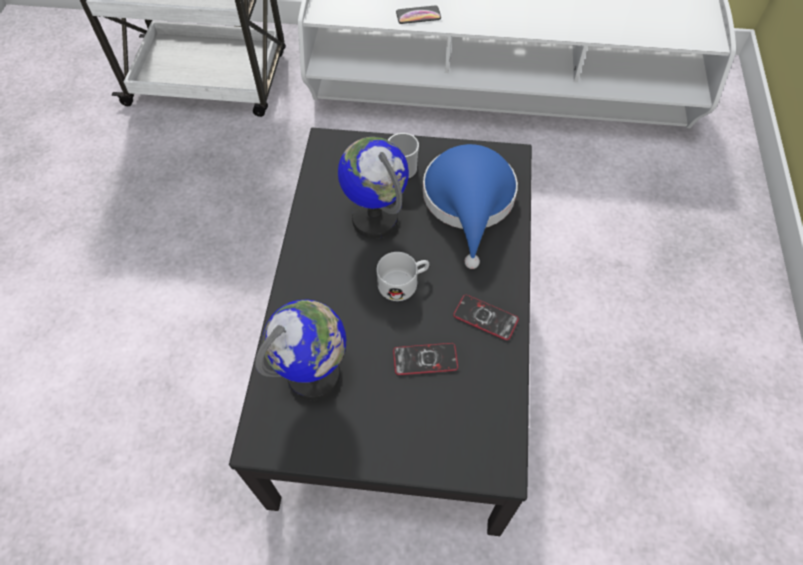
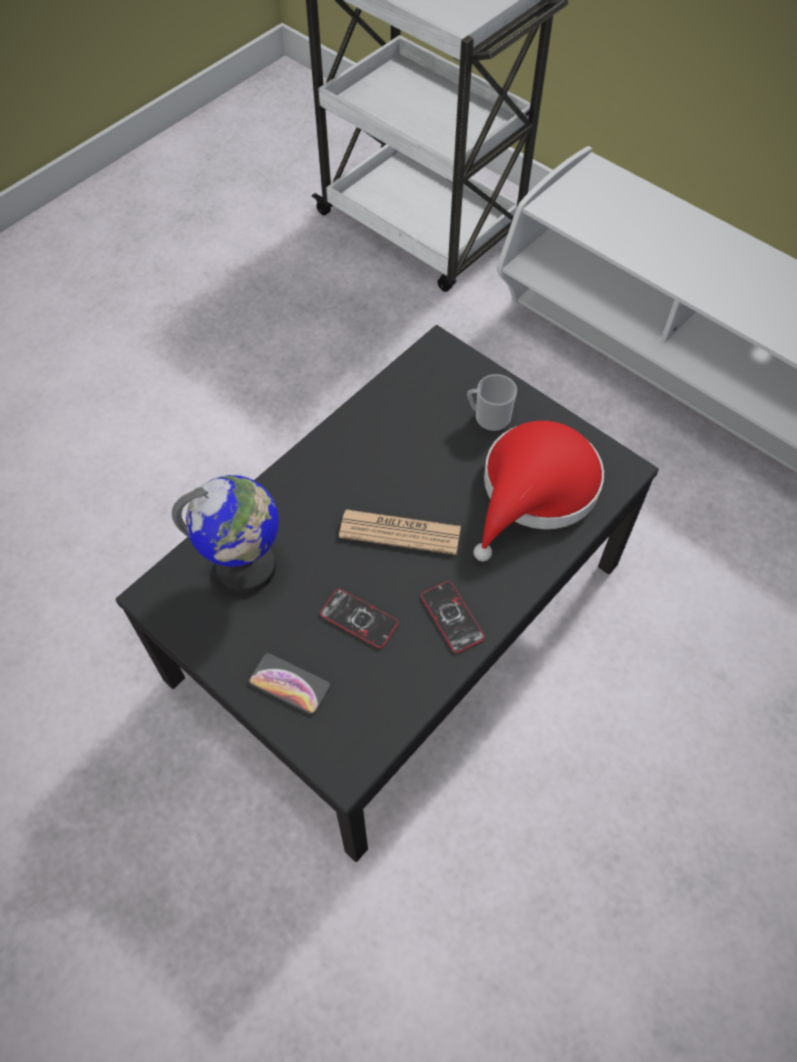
camera: 35 degrees right, 0 degrees up
(375, 219) = (423, 453): globe -> none
(404, 282) = (400, 532): white mug -> newspaper
(418, 15) = (658, 260): phone -> phone (289, 684)
(469, 202) = (535, 491): blue hat -> red hat

